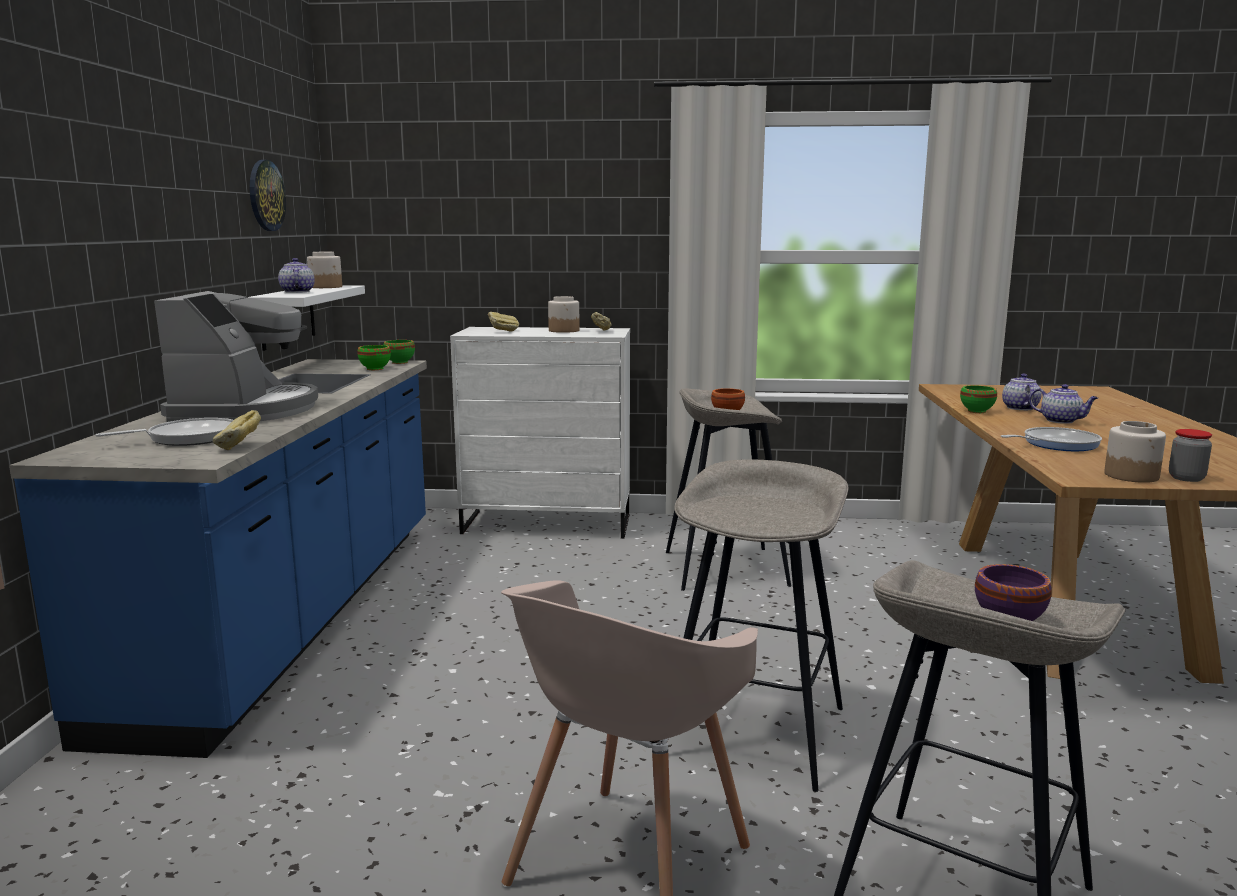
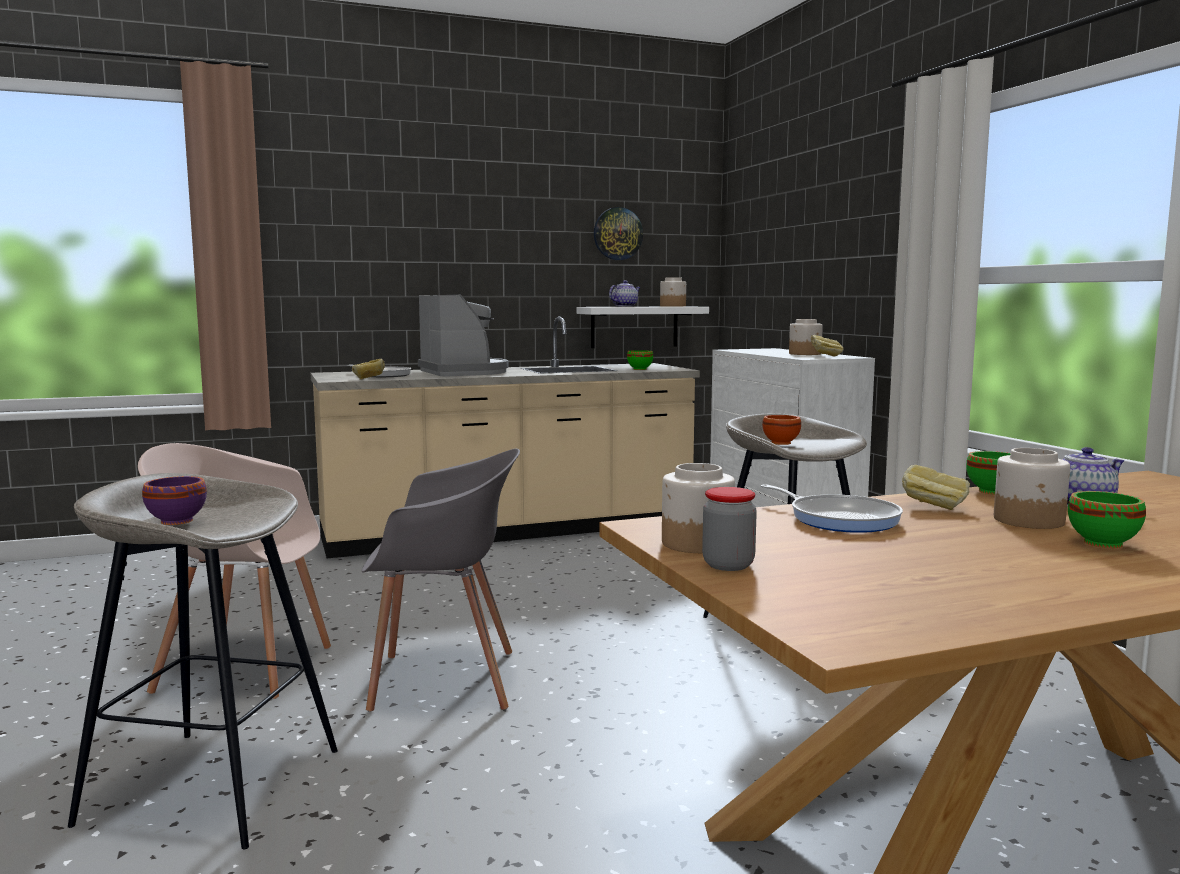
camera: 65 degrees right, 5 degrees down
(246, 410) = (464, 372): coffee machine -> coffee machine turned 90 degrees counterclockwise
(295, 615) = (510, 532): blue counter -> beige counter
(400, 362) = (677, 369): green bowl -> green bowl (1104, 543)
(503, 332) = (760, 351): bread -> bread (934, 507)
(755, 731) = (447, 681): grey stool -> grey chair
(1061, 421) = (1029, 521): teapot -> jar

